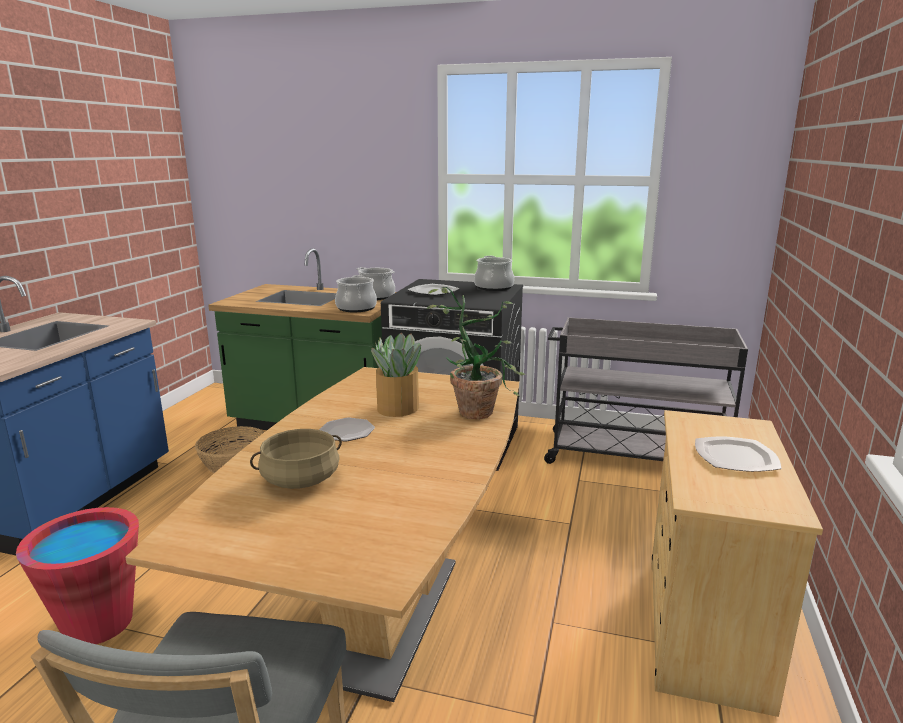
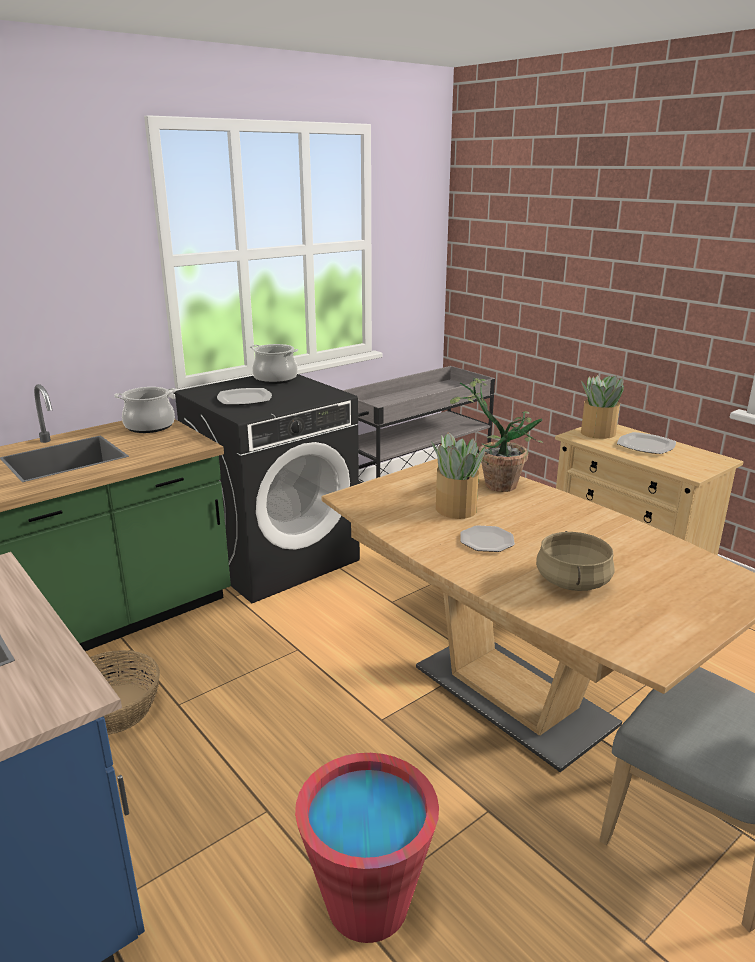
camera: 55 degrees left, 5 degrees up
(356, 308) = (179, 444): cooking pot -> none
(718, 426) = (597, 433): none -> potted plant

